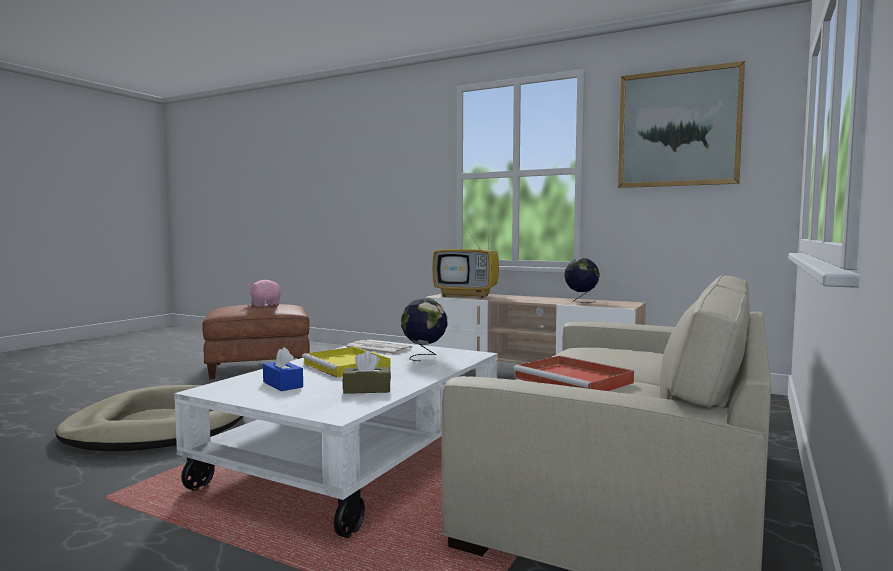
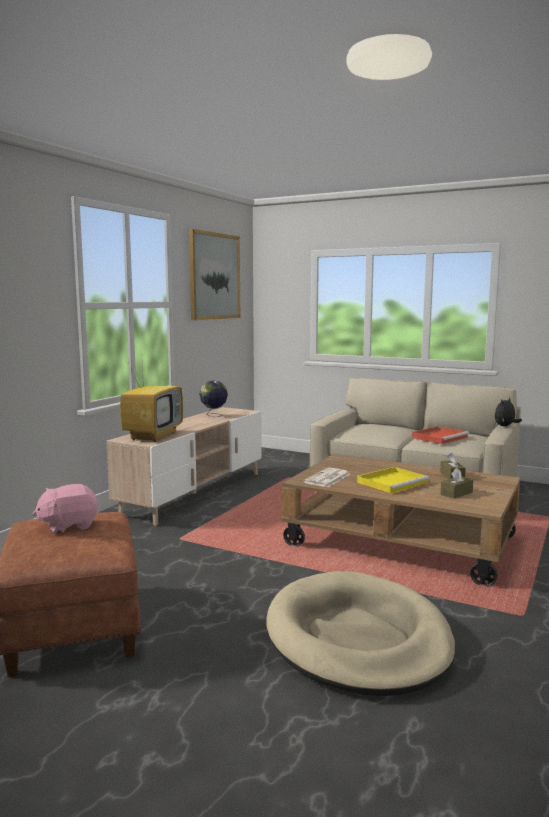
camera: 90 degrees left, 5 degrees up
(282, 384) = (456, 493): blue tissue box -> brown tissue box
(361, 457) = (400, 541): white coffee table -> brown coffee table
(424, 356) = (353, 467): globe -> none
(607, 393) = (505, 426): none -> plush toy

